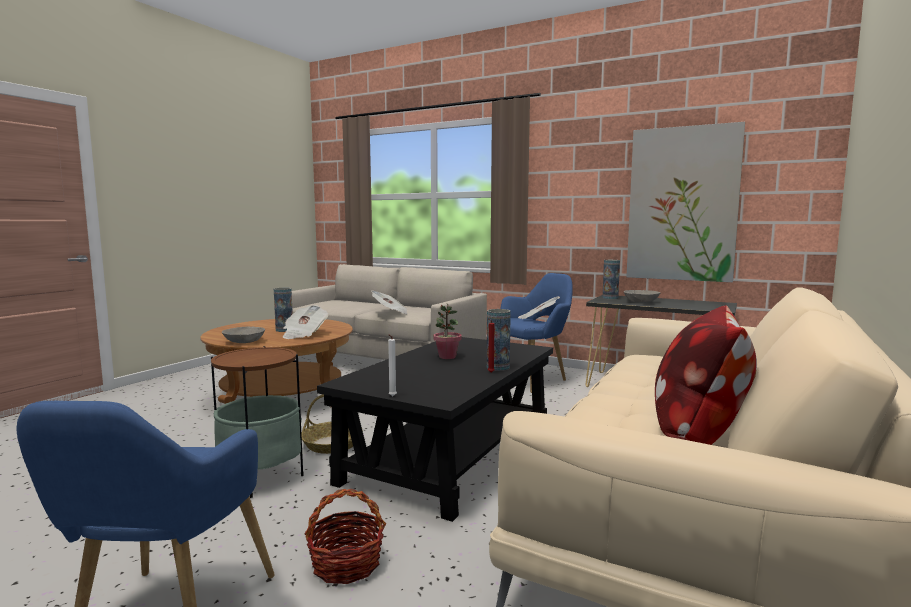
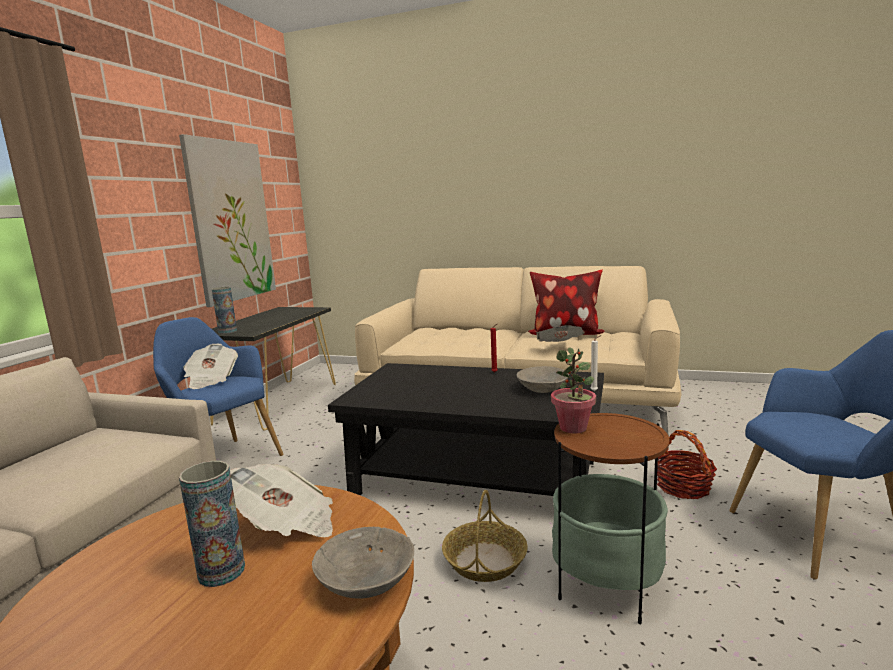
camera: 100 degrees left, 5 degrees up
(390, 312) = (96, 473): newspaper -> newspaper (559, 347)
(447, 357) = (446, 392): potted plant -> potted plant (573, 428)
(498, 367) = (476, 372): vase -> none
(641, 302) = (262, 323): grey bowl -> grey bowl (542, 388)

